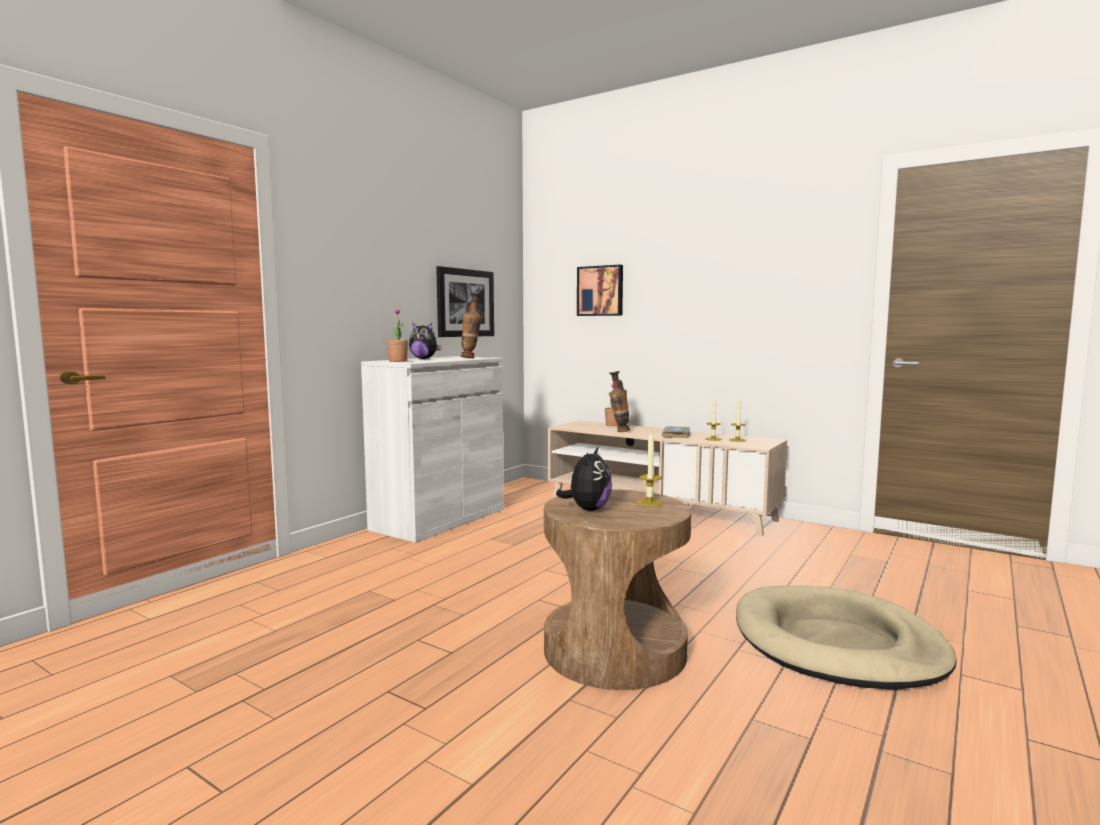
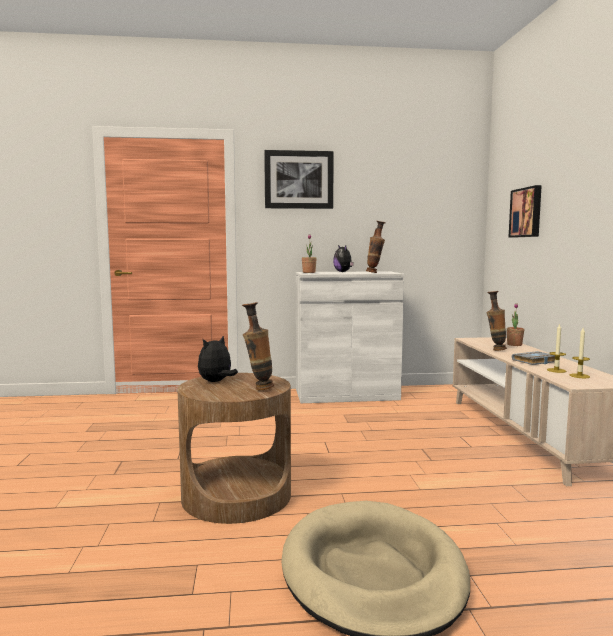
camera: 50 degrees right, 0 degrees up
(465, 303) = (407, 228): picture -> picture (299, 180)
(588, 509) = (216, 382): plush toy -> plush toy turned 150 degrees clockwise
(649, 503) = (258, 388): candle -> vase

